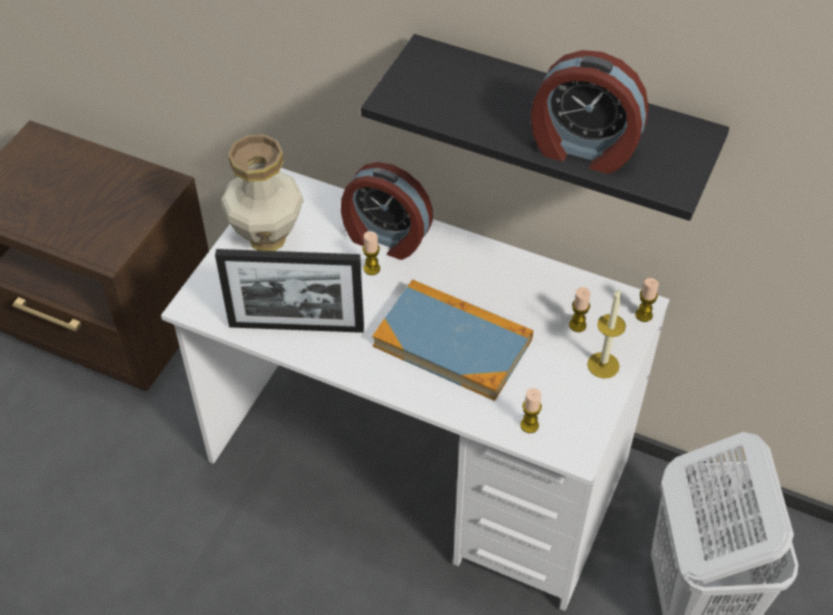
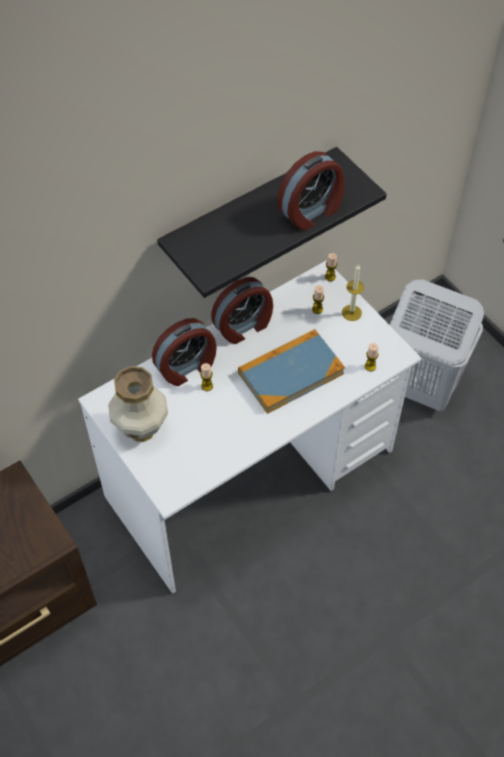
camera: 60 degrees left, 5 degrees up
(296, 326) = (225, 446): picture frame -> none
(489, 263) = (244, 326): none -> alarm clock

